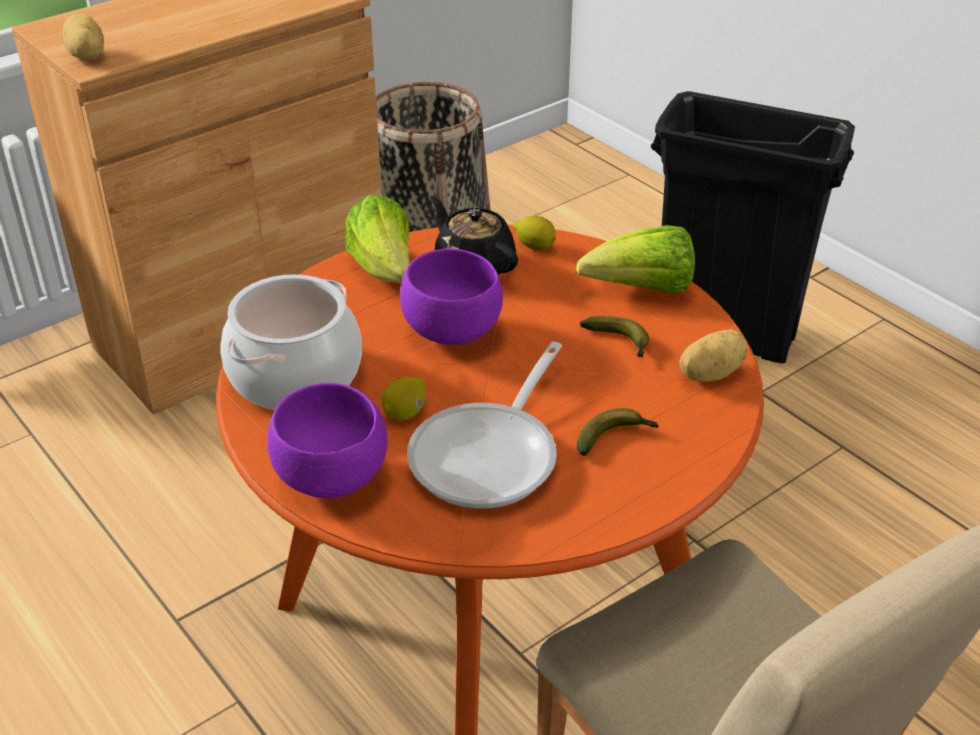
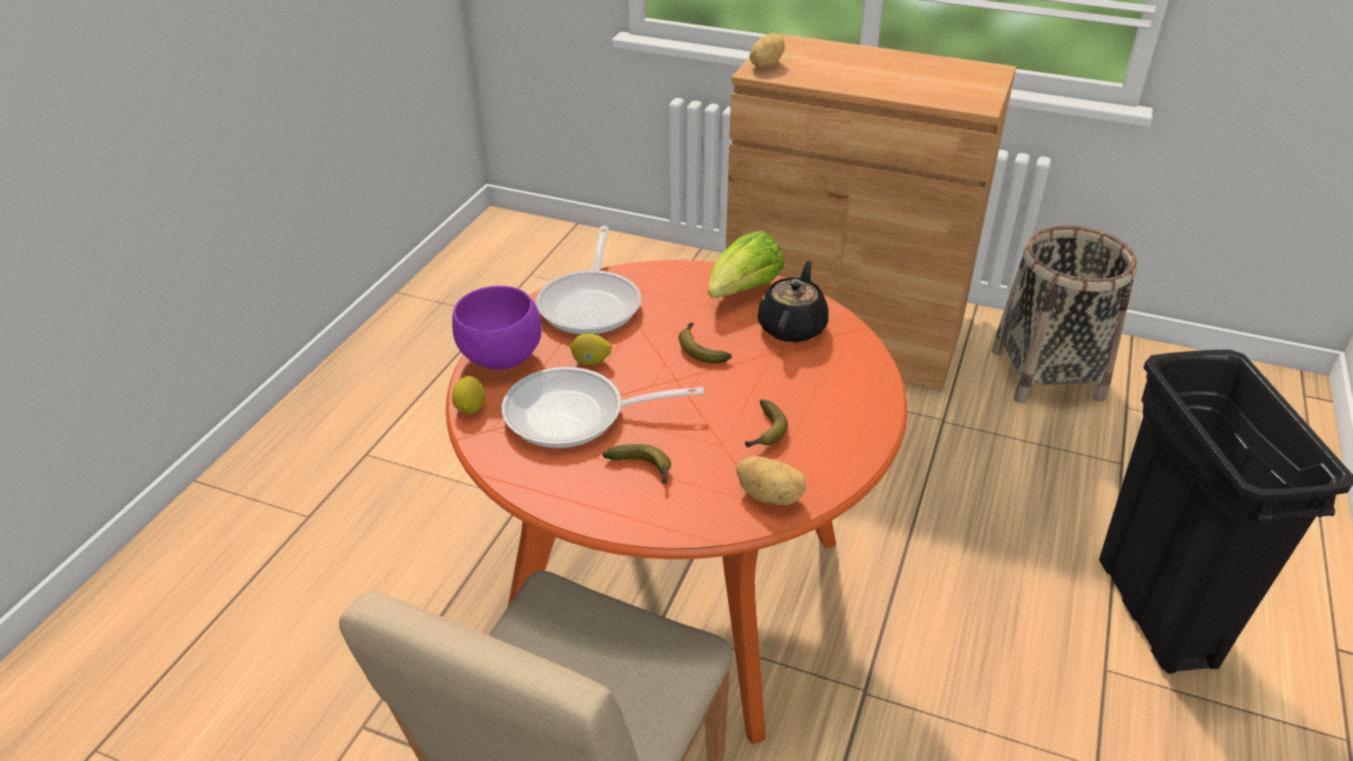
camera: 60 degrees right, 0 degrees up
(295, 375) = (592, 303): cooking pot -> frying pan
(454, 332) = (700, 349): purple bowl -> banana
(535, 246) = (849, 346): lemon -> lemon (471, 407)
(642, 290) = (849, 421): lettuce -> none

